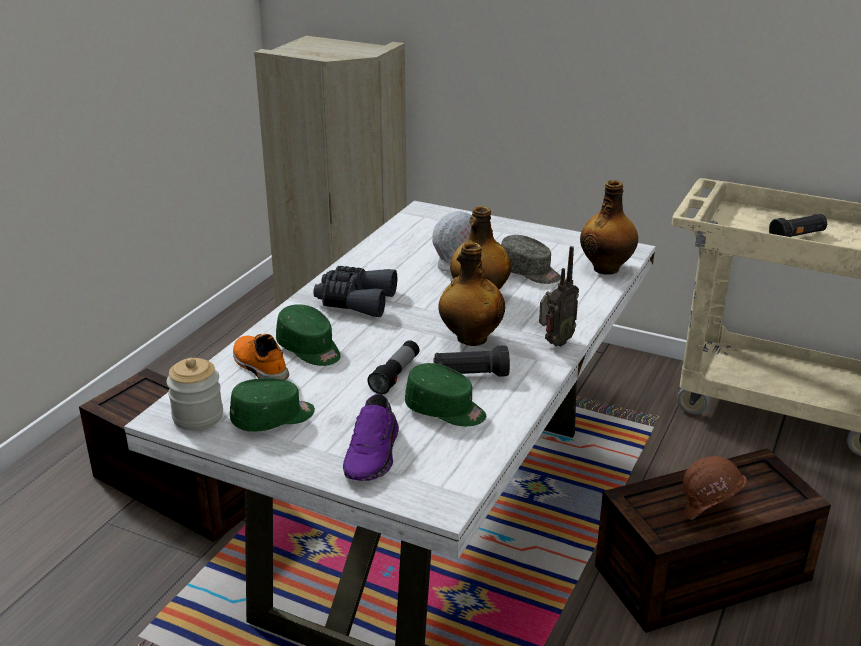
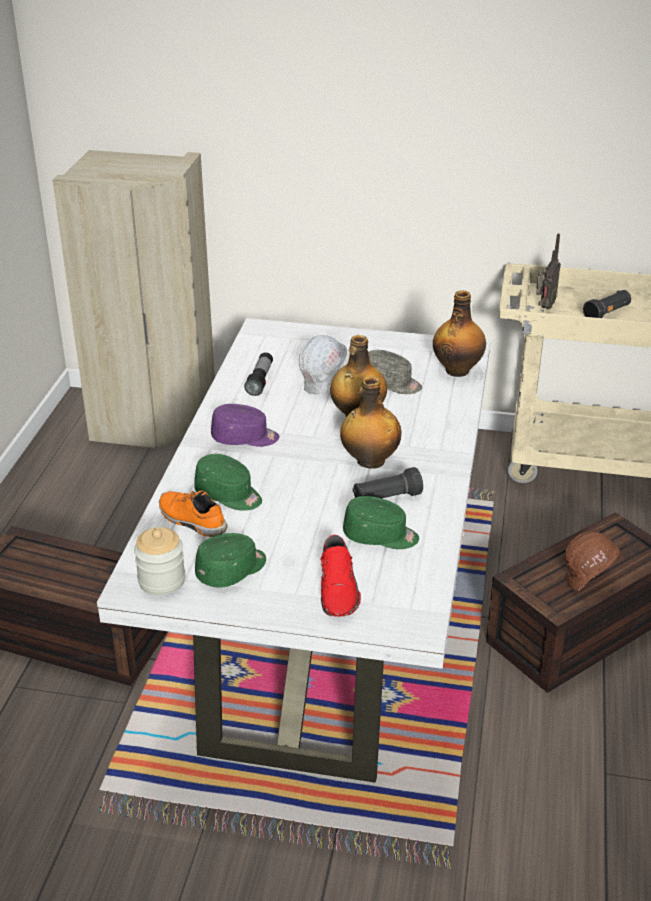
camera: 15 degrees left, 5 degrees up
(355, 301) = (245, 438): grey binoculars -> purple cap
(374, 454) = (339, 589): purple shoe -> red shoe
(395, 375) = (320, 509): flashlight -> flashlight (260, 380)
(554, 343) = (445, 454): radio -> radio (544, 307)

